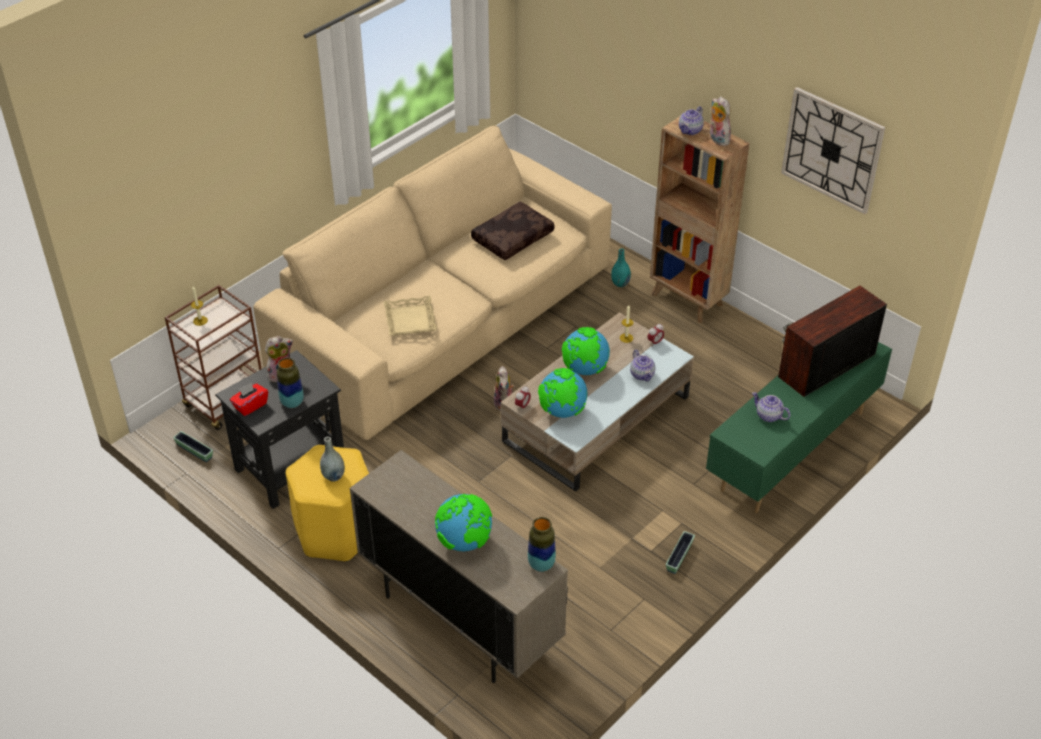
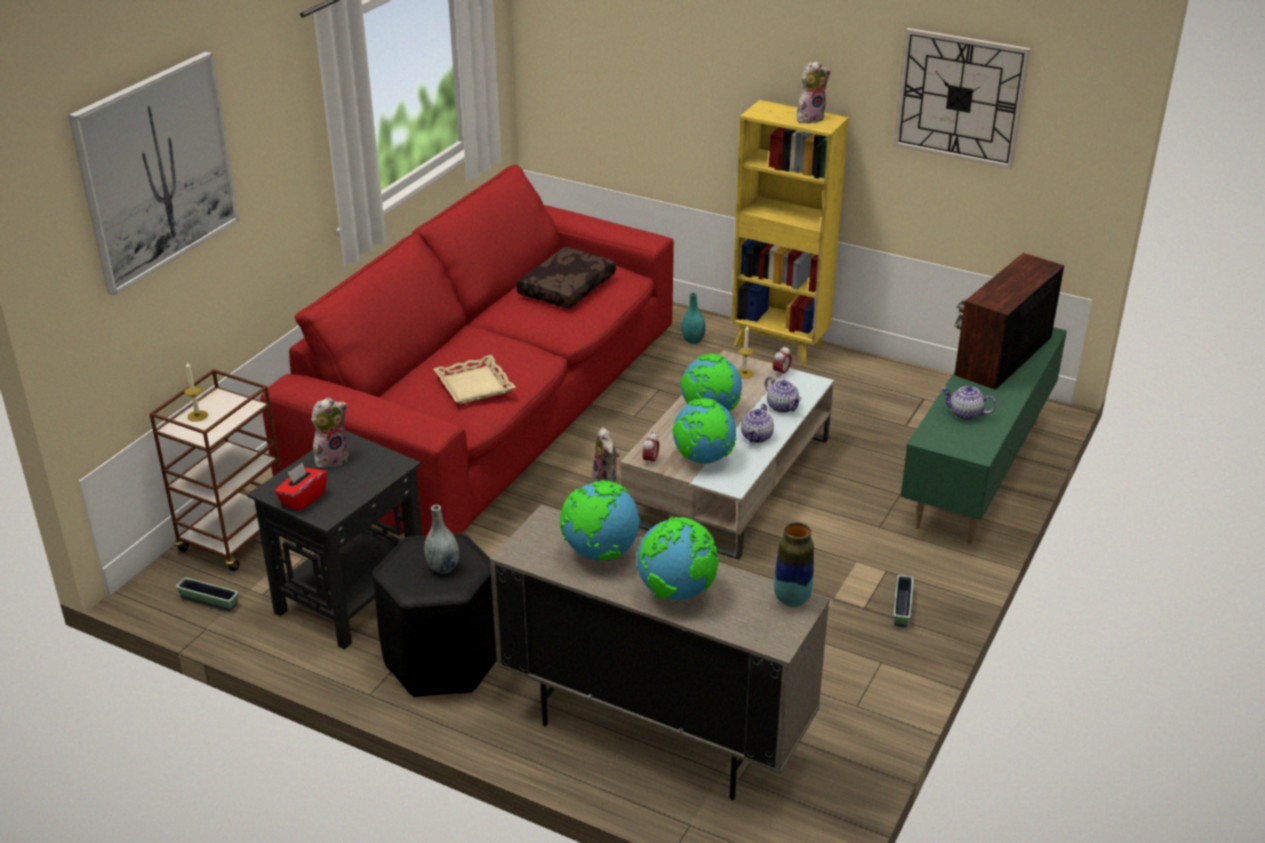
camera: 15 degrees left, 10 degrees down
(179, 153) = (157, 170): none -> picture
(292, 402) = (360, 486): vase -> none
(336, 531) = (442, 660): yellow stool -> black stool
(425, 499) = (600, 553): none -> globe
(445, 319) = (494, 406): beige sofa -> red sofa
(688, 300) = (780, 345): brown bookcase -> yellow bookcase
(690, 130) = (774, 114): teapot -> teapot (757, 437)
(717, 139) = (810, 118): plush toy -> plush toy turned 105 degrees clockwise

